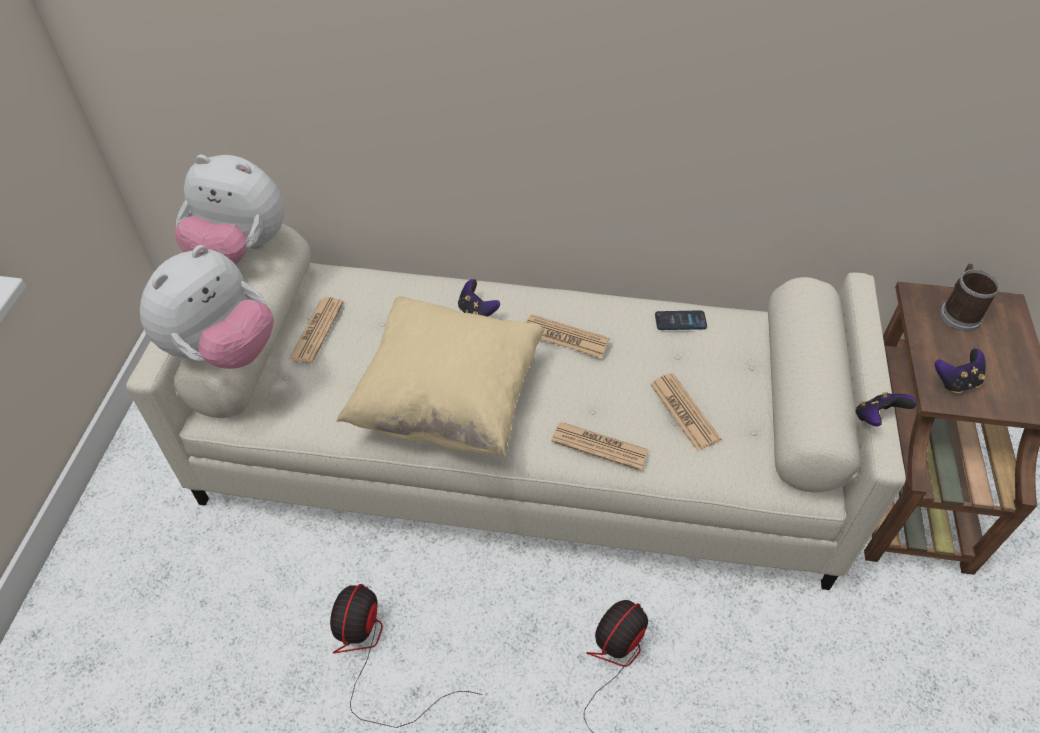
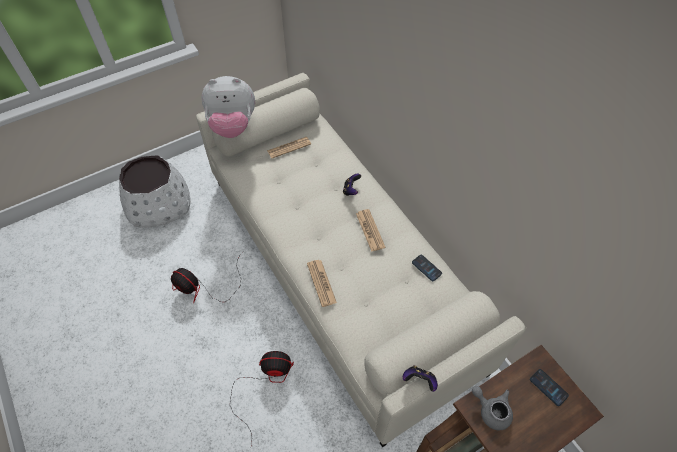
camera: 50 degrees right, 5 degrees up
(130, 623) = (158, 204): none -> white planter
(241, 251) = (285, 93): plush toy -> none
(375, 656) = (204, 287): fan -> fan turned 120 degrees counterclockwise
(449, 401) = (295, 215): beige pillow -> none
(684, 412) = (372, 303): newspaper -> none
(955, 382) = (491, 410): game controller -> grey teapot
(958, 313) = (548, 387): mug -> phone

